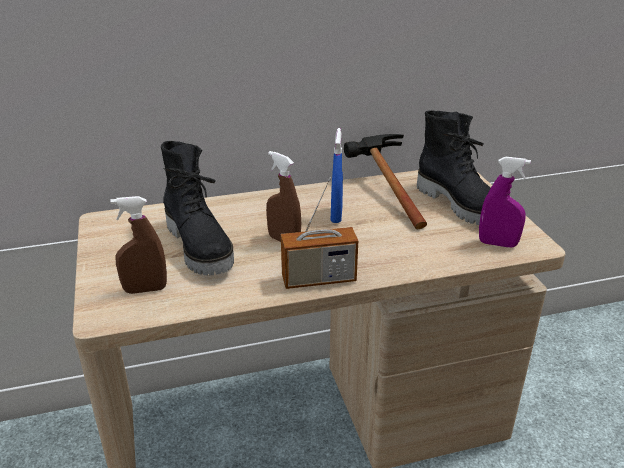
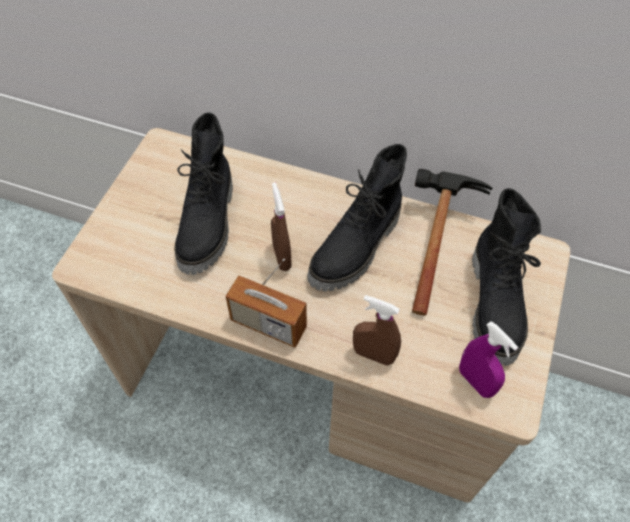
camera: 35 degrees right, 25 degrees up
(145, 289) = (131, 253): brown spray bottle -> brown spray bottle (373, 355)
(336, 215) = (357, 249): blue spray bottle -> black boot

